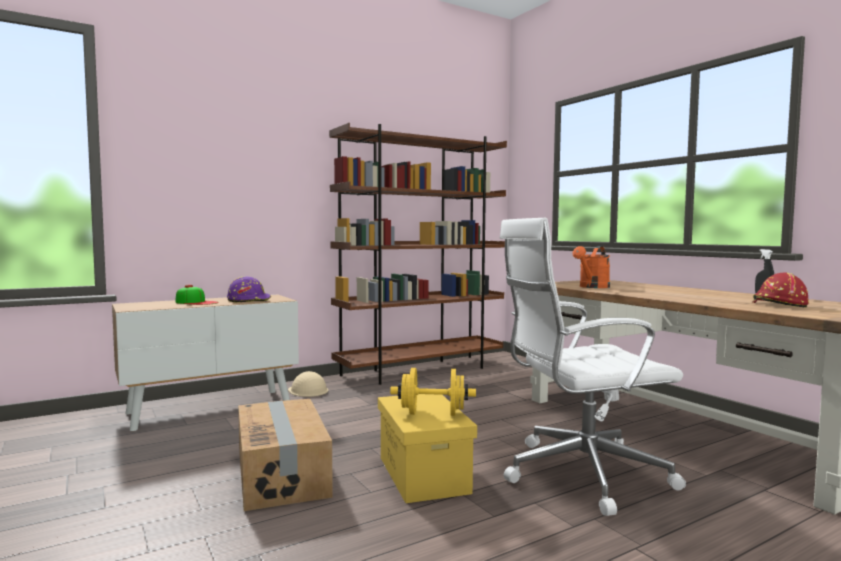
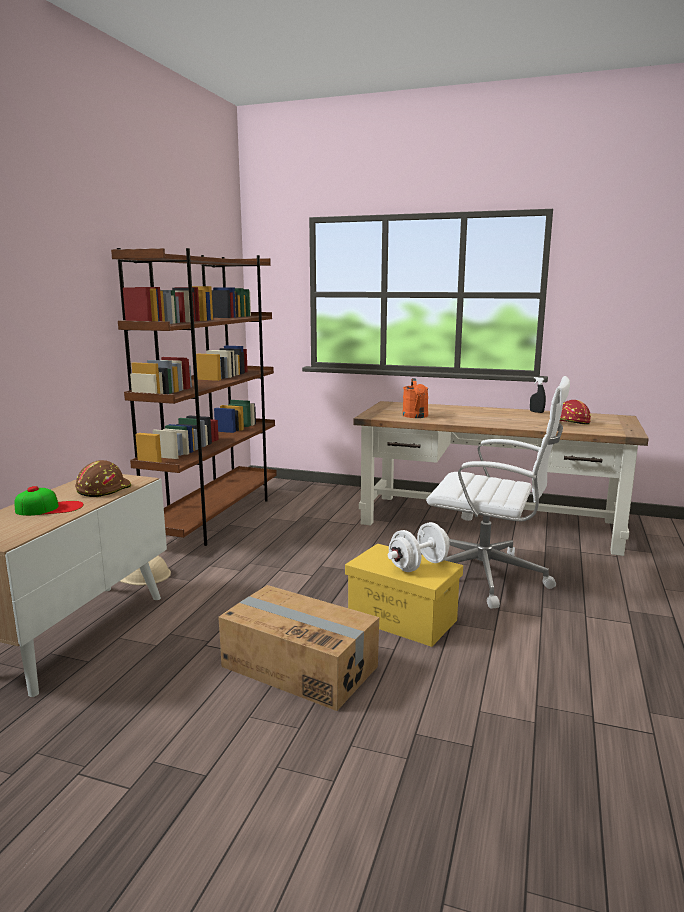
camera: 40 degrees left, 10 degrees up
(249, 300) = (103, 489): purple hard hat -> brown hard hat
(433, 414) = (418, 565): yellow dumbbell -> white dumbbell
(580, 474) = (488, 577): white office chair -> white office chair turned 105 degrees counterclockwise

